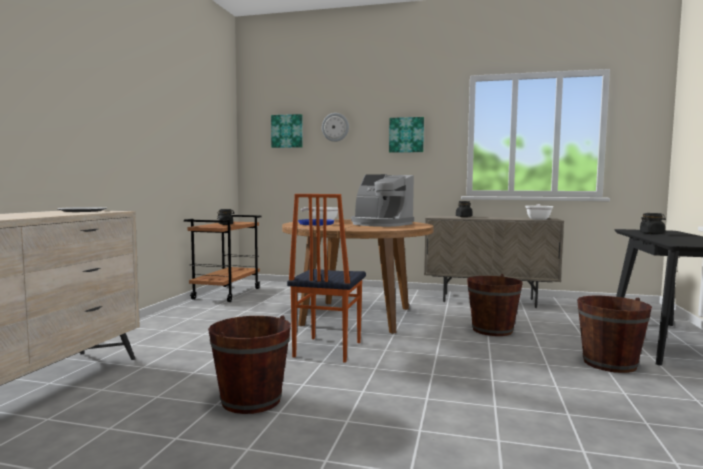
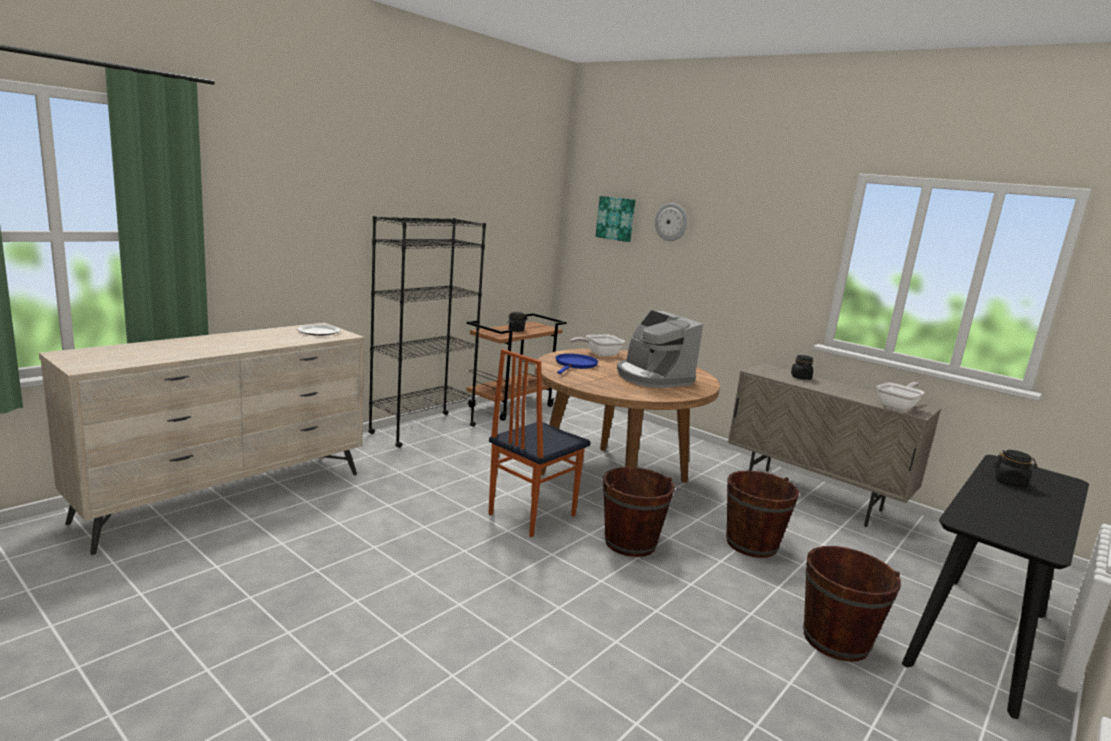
camera: 25 degrees right, 10 degrees up
(165, 319) = (422, 430): none -> black bookcase
(251, 400) = (404, 553): brown bucket -> brown bucket (630, 543)
(406, 135) = (757, 246): picture -> none

